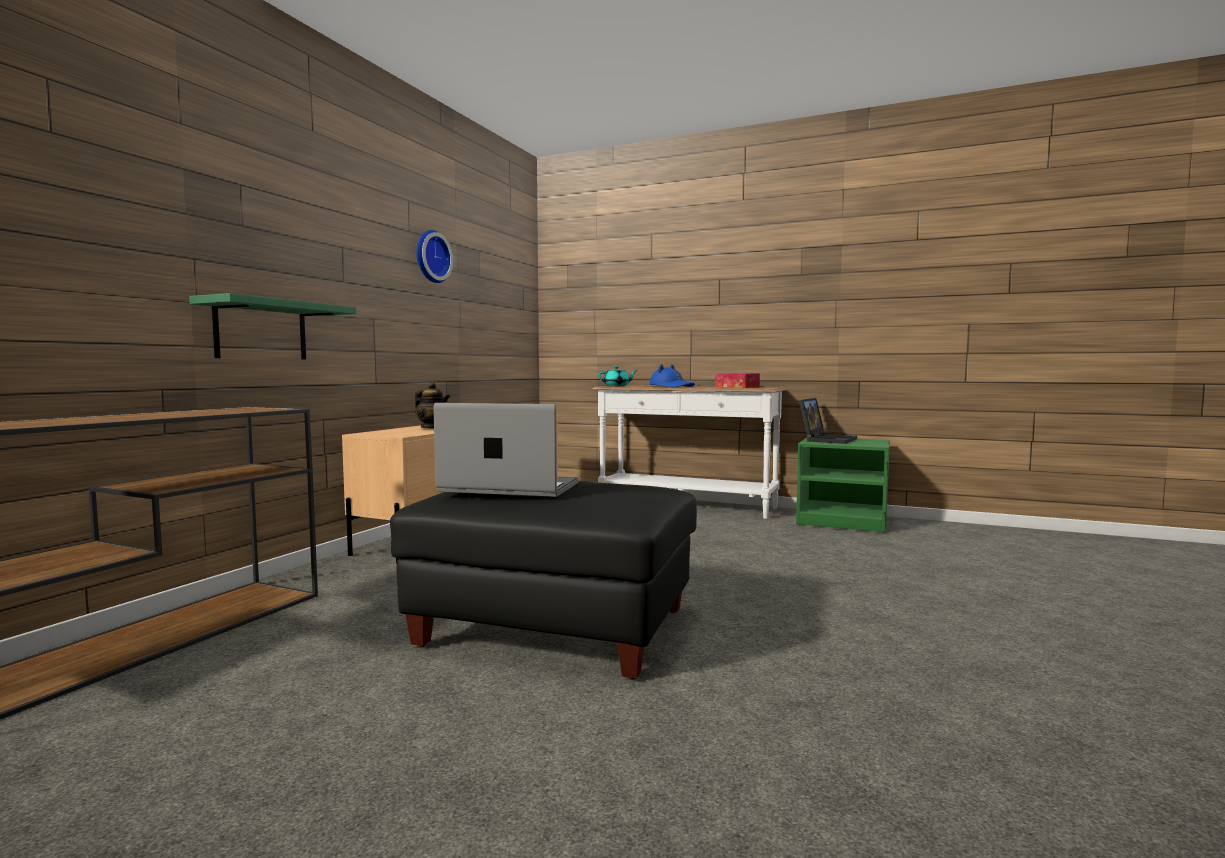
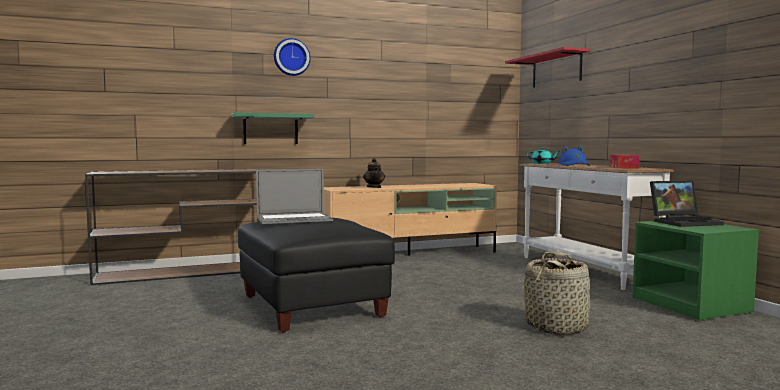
camera: 45 degrees right, 0 degrees up
(430, 257) = (399, 74): wall clock -> wall clock (291, 57)
(510, 487) = (294, 219): laptop -> laptop turned 105 degrees clockwise
(606, 274) = (556, 70): none -> red shelf
(832, 568) = (556, 327): none -> basket

